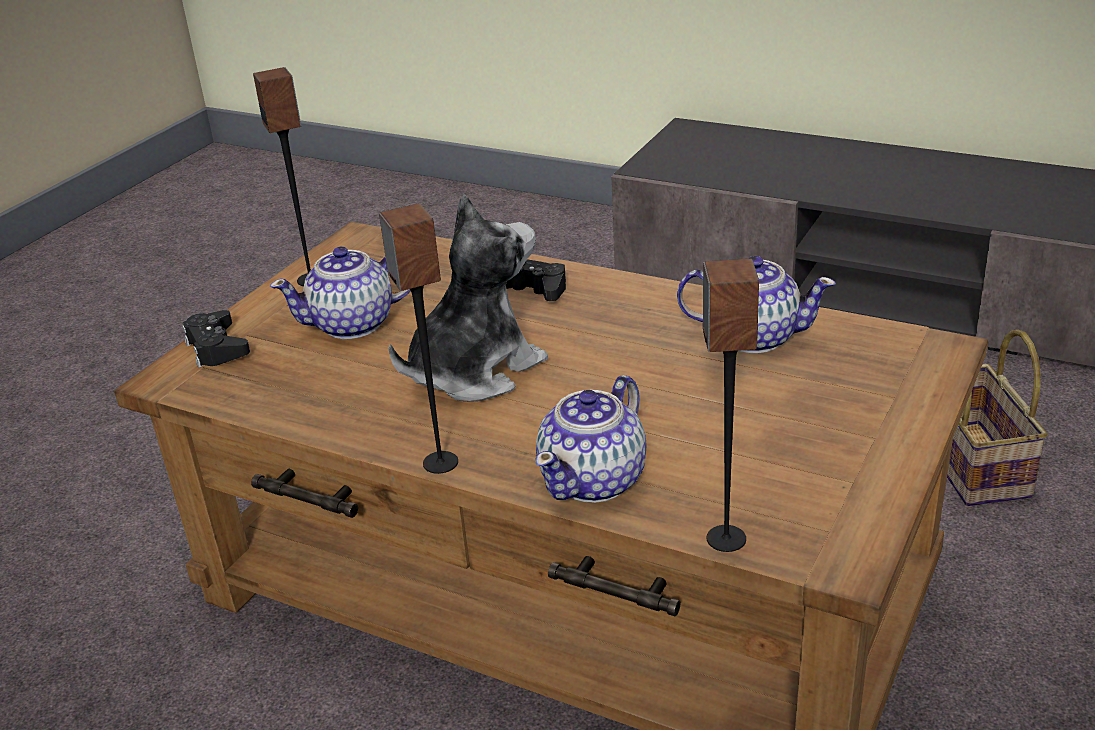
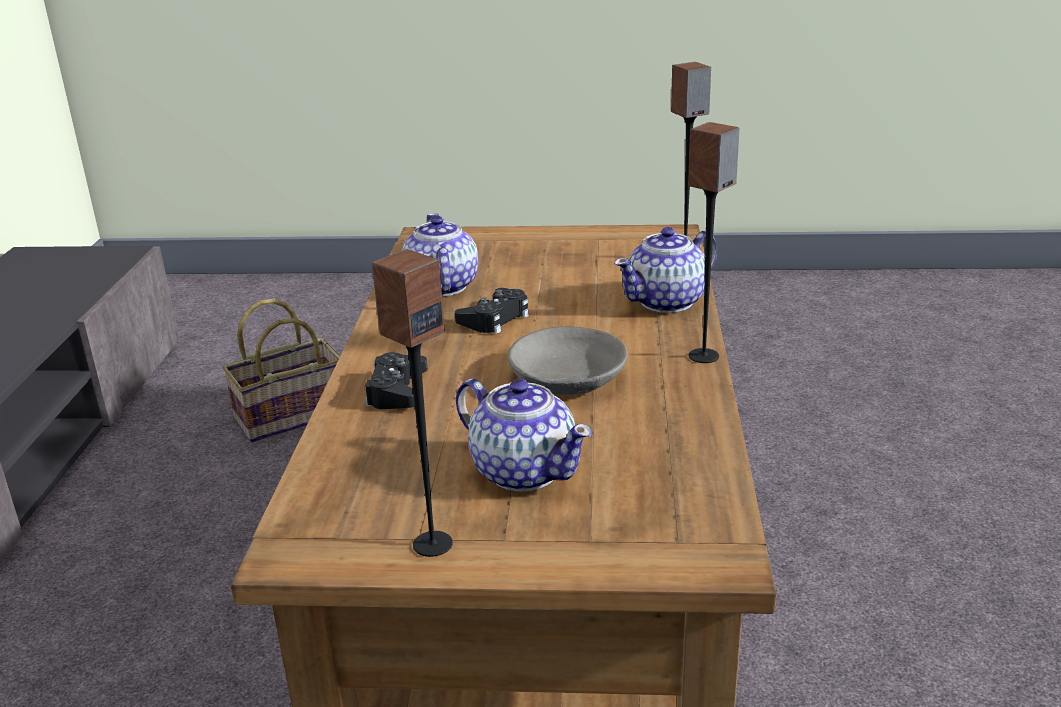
camera: 115 degrees left, 5 degrees down
(216, 347) = (633, 550): black game controller -> black game controller (495, 319)
(474, 371) = (566, 378): plush toy -> grey bowl
(595, 480) = (667, 301): teapot -> teapot turned 135 degrees clockwise

